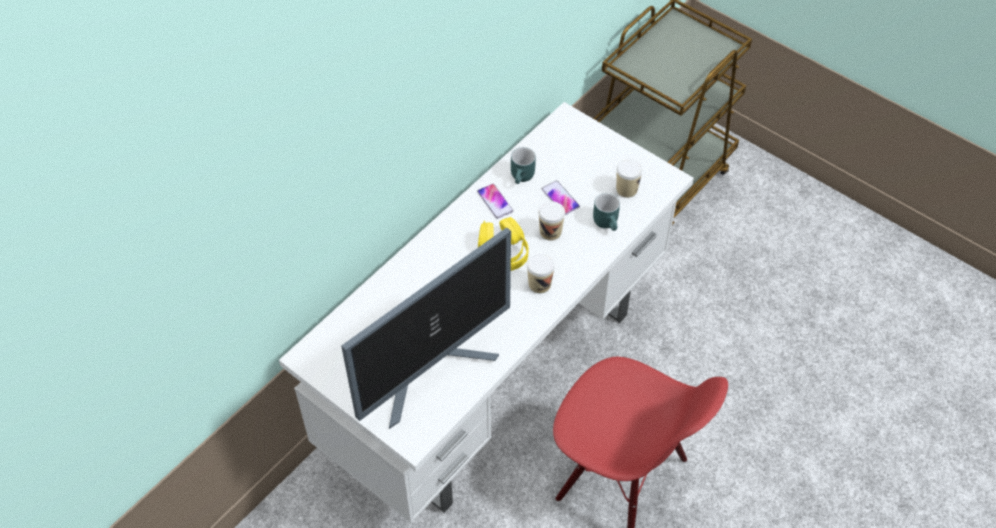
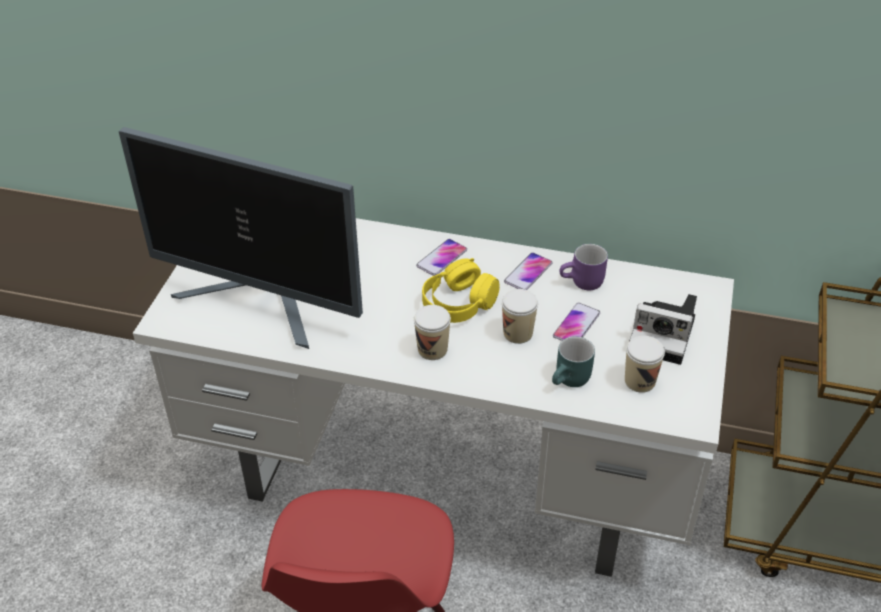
camera: 65 degrees right, 10 degrees down
(449, 243) = (442, 258): none -> phone
(523, 177) = (583, 283): turquoise mug -> purple mug
(594, 159) = (664, 335): none -> camera

